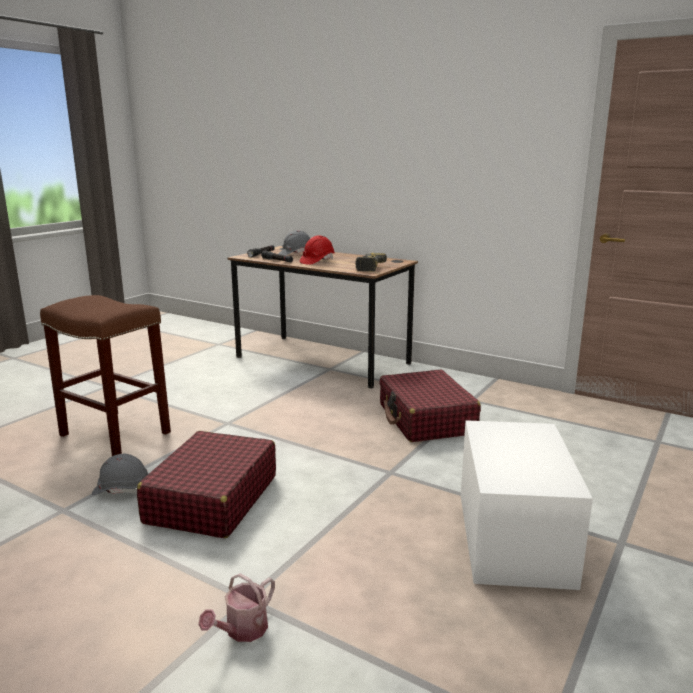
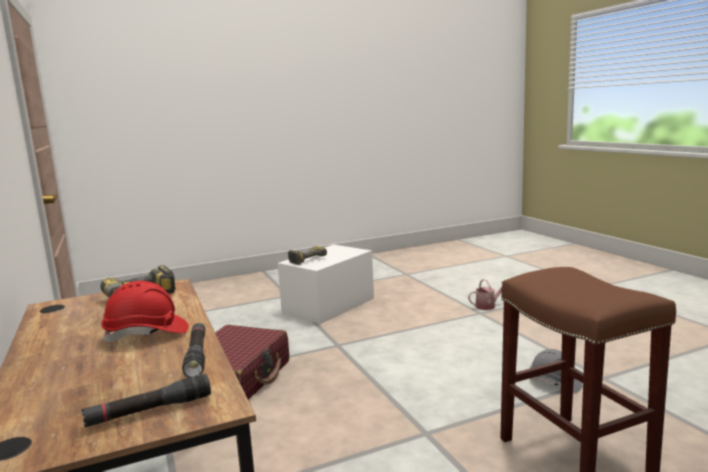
camera: 145 degrees left, 5 degrees down
(212, 499) = (480, 358): red suitcase -> none
(296, 254) = (100, 381): grey hard hat -> none
(531, 438) = (306, 259): none -> power drill

